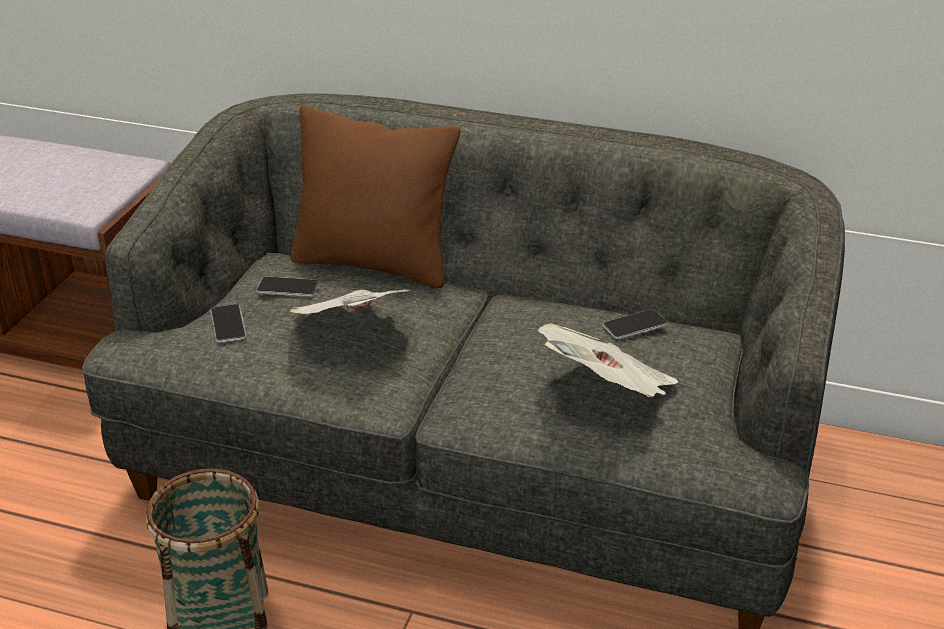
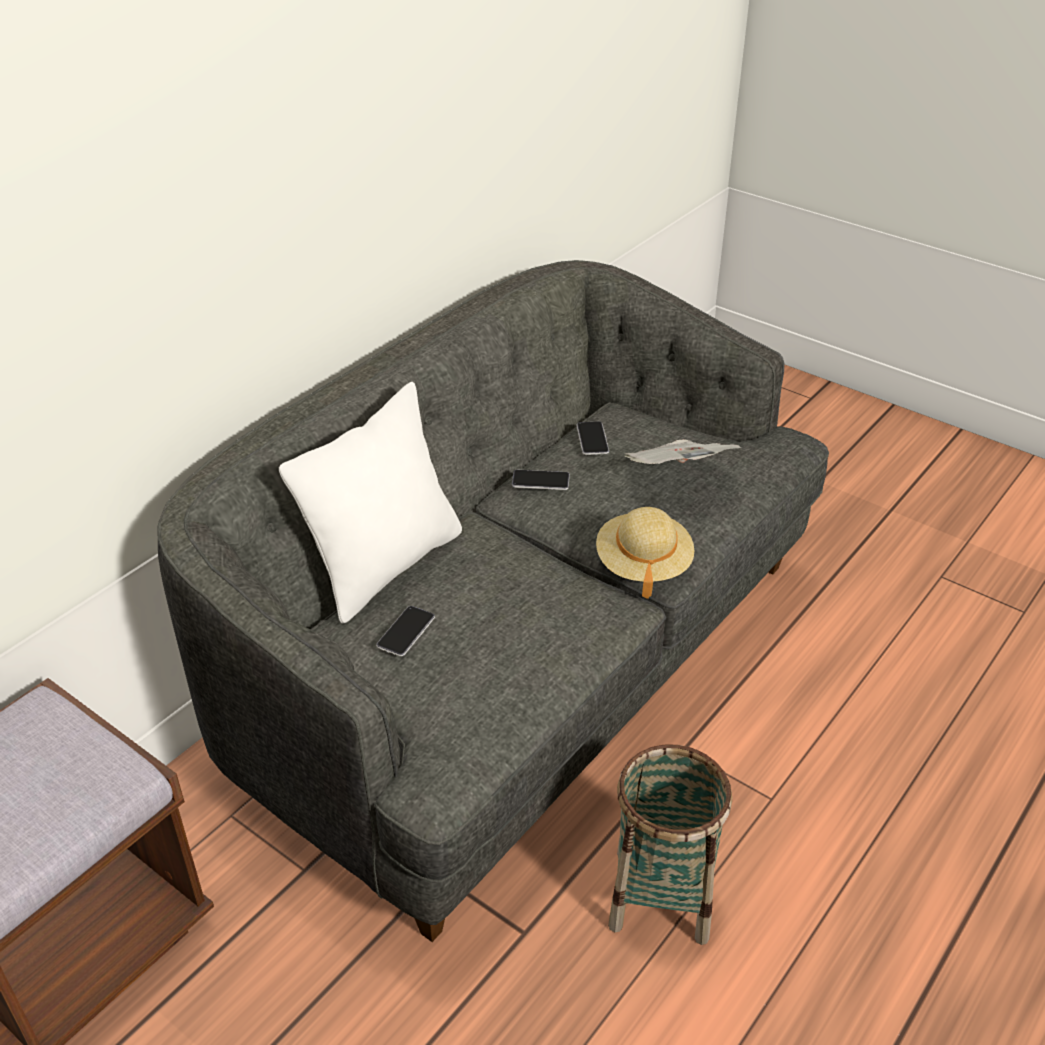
camera: 70 degrees left, 5 degrees up
(228, 324) = (450, 689): phone -> phone (540, 481)
(351, 328) = (508, 601): newspaper -> none
(374, 263) = (385, 566): brown pillow -> white pillow
(460, 403) = (643, 565): none -> beige hat

